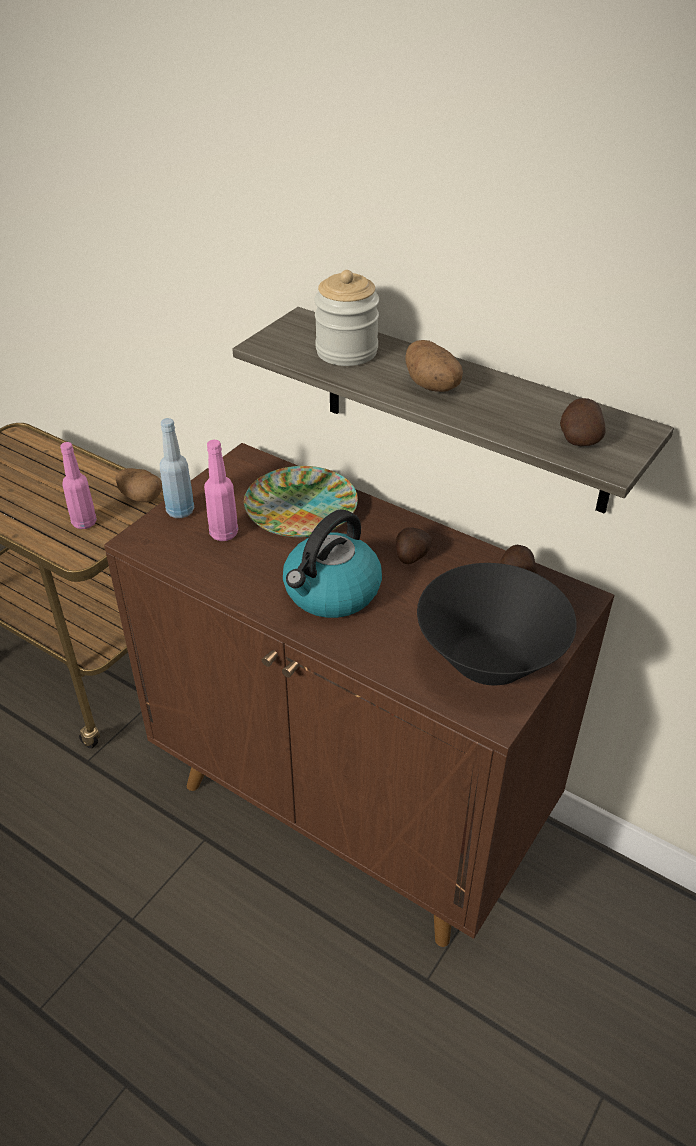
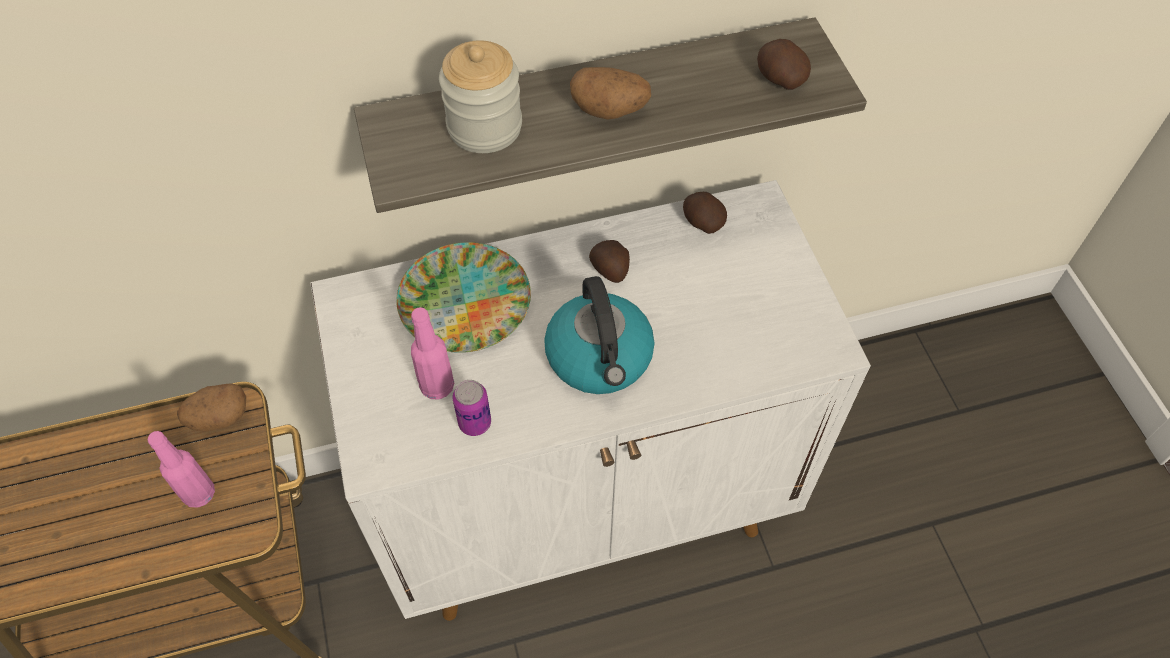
camera: 50 degrees left, 15 degrees up
(180, 511) = (365, 401): blue bottle -> none
(214, 565) = (475, 423): none -> can
(353, 807) = (586, 502): brown cabinet -> white cabinet
(489, 659) = (775, 308): black bowl -> none

